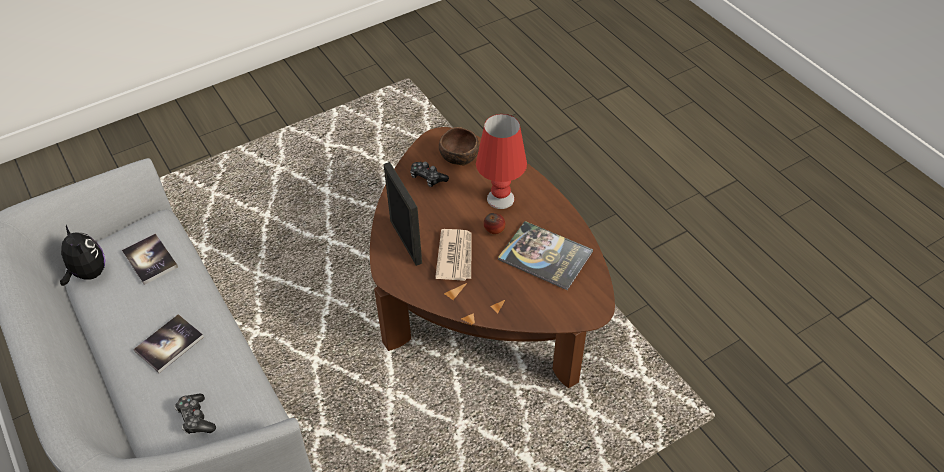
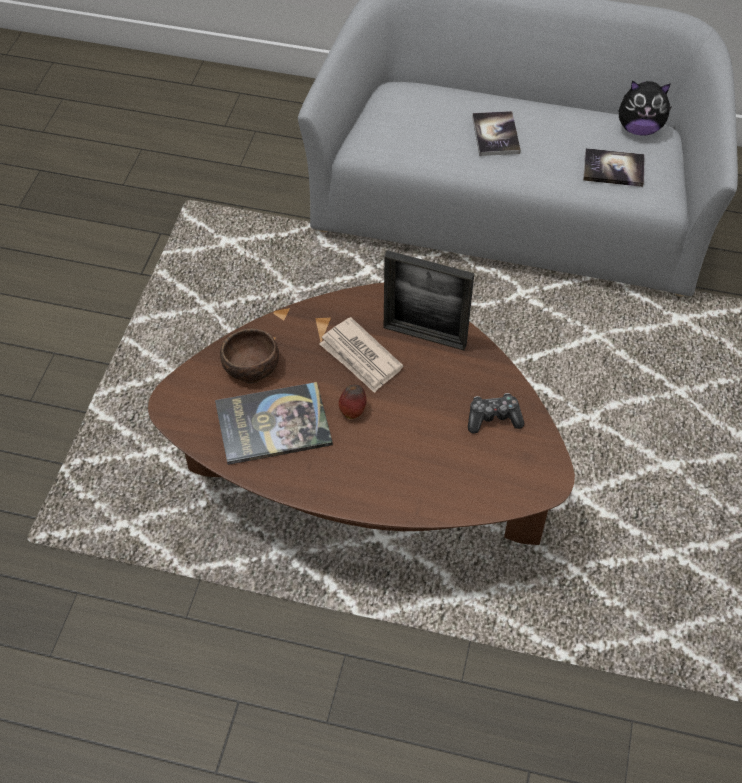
camera: 135 degrees right, 5 degrees up
(196, 418) = (403, 114): game controller -> none
(459, 156) = (495, 472): brown bowl -> brown bowl (250, 366)
(500, 199) = (389, 454): red table lamp -> none

